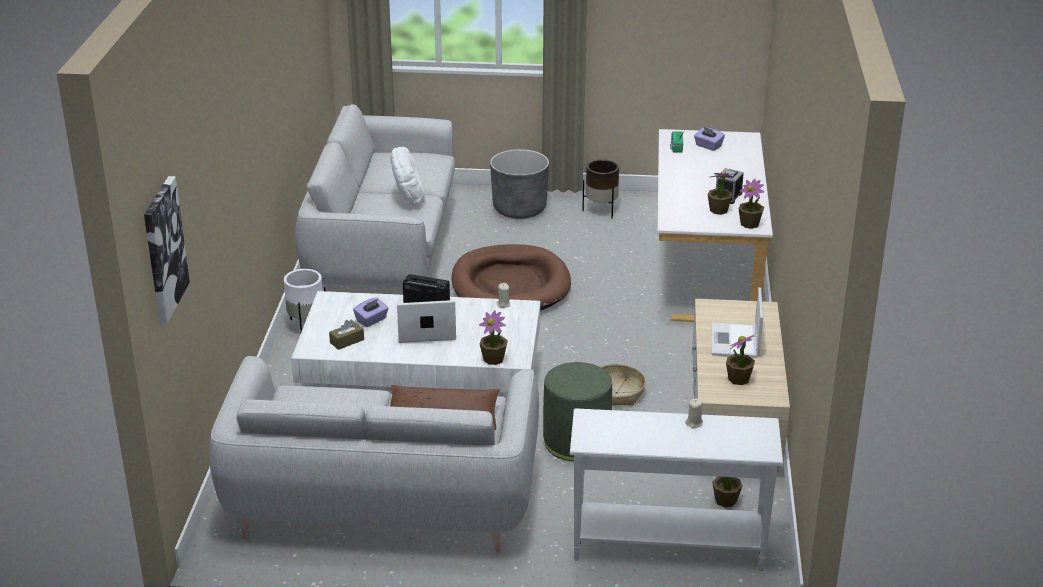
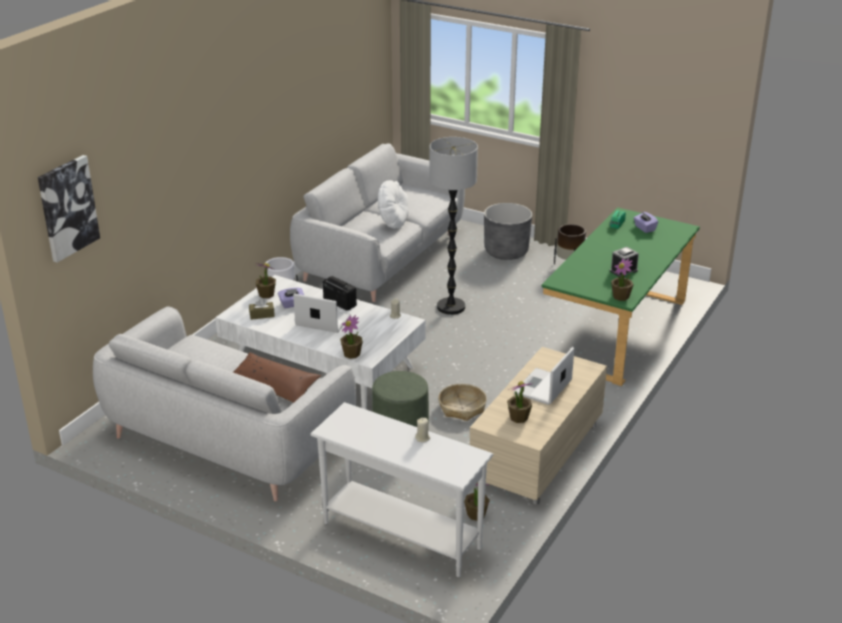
camera: 25 degrees right, 0 degrees up
(510, 285) = (451, 307): brown dog bed -> floor lamp
(706, 267) = (616, 329): white desk -> green desk
(718, 210) = (605, 280): potted plant -> potted plant (266, 294)

